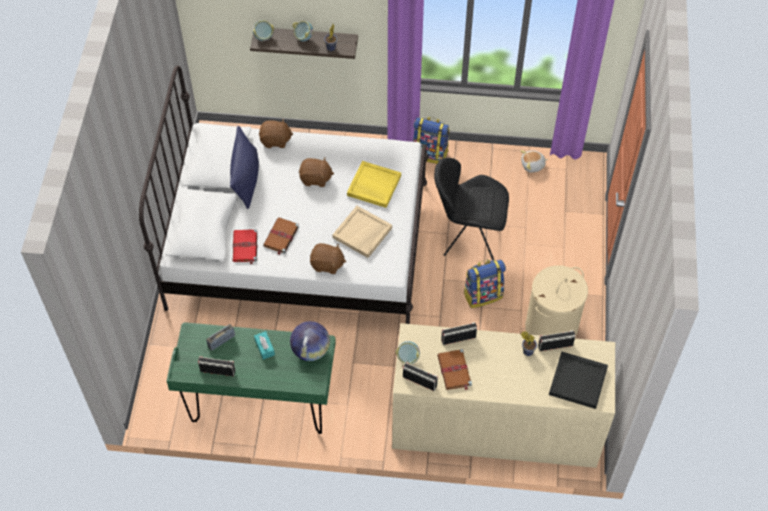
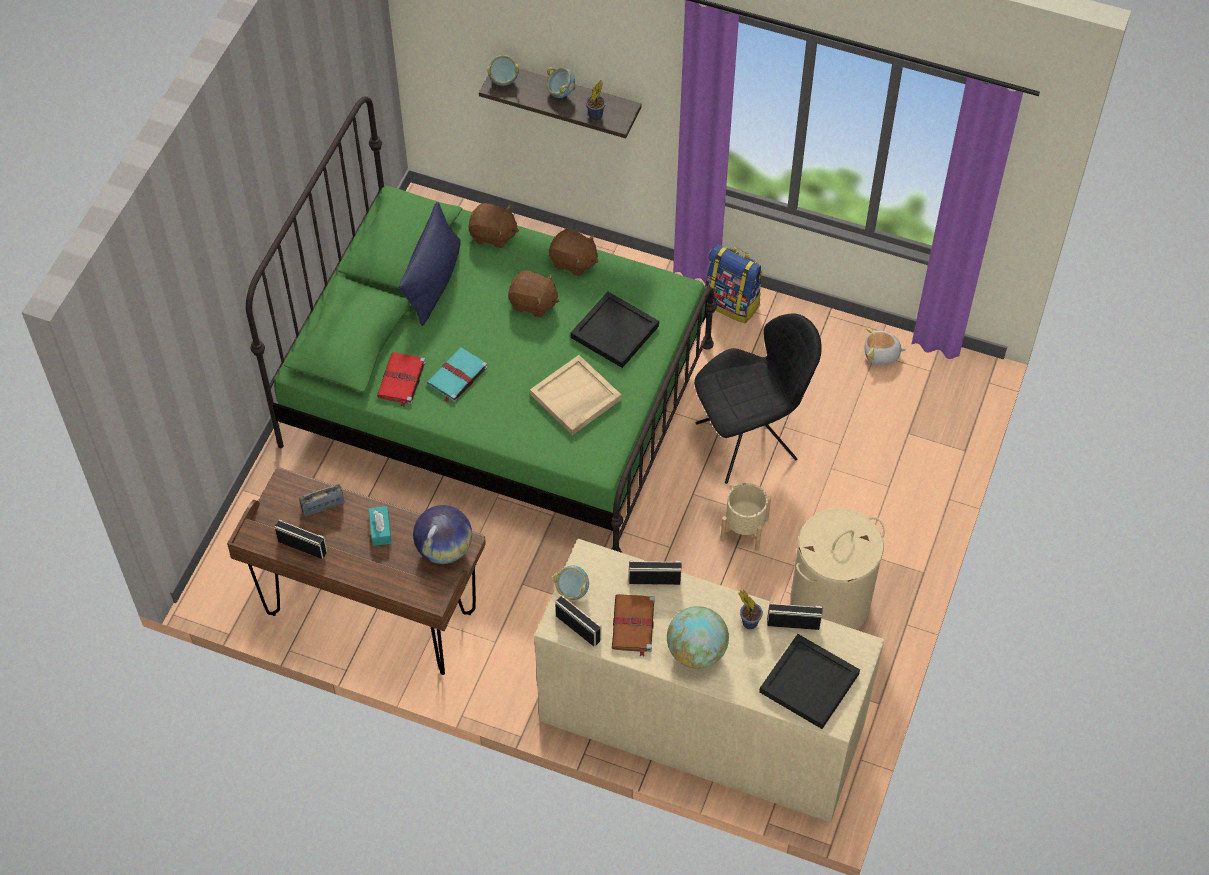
camera: 15 degrees right, 0 degrees up
(260, 406) = (371, 615): green desk -> brown desk
(281, 237) = (456, 376): brown book -> turquoise book
(298, 244) = (497, 394): white bed -> green bed
(327, 264) = (510, 431): brown plush toy -> brown plush toy (573, 262)
(373, 186) = (614, 332): yellow tray -> black tray
(469, 237) = (750, 440): black chair -> black chair turned 135 degrees clockwise
(483, 294) = (744, 529): backpack -> beige planter
(500, 378) = (696, 651): none -> globe

